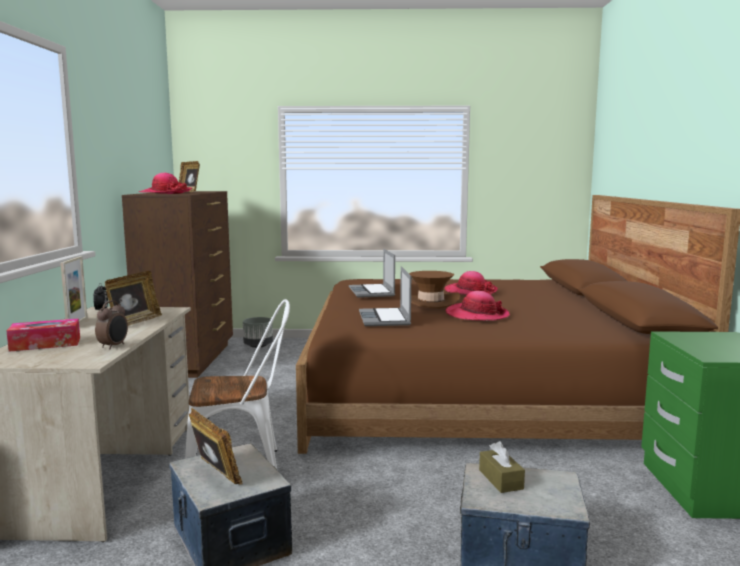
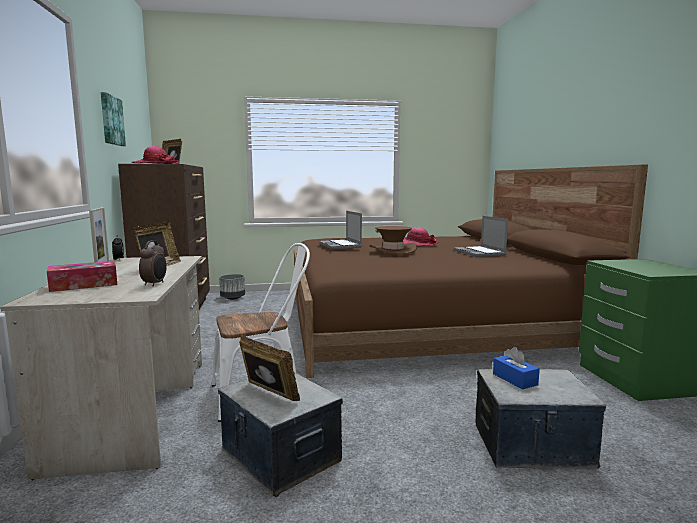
camera: 10 degrees left, 0 degrees up
(114, 147) = (111, 120): none -> picture
(385, 319) = (367, 262): laptop -> laptop (480, 253)
(477, 315) = (437, 258): hat -> none
(500, 479) = (514, 379): brown tissue box -> blue tissue box

